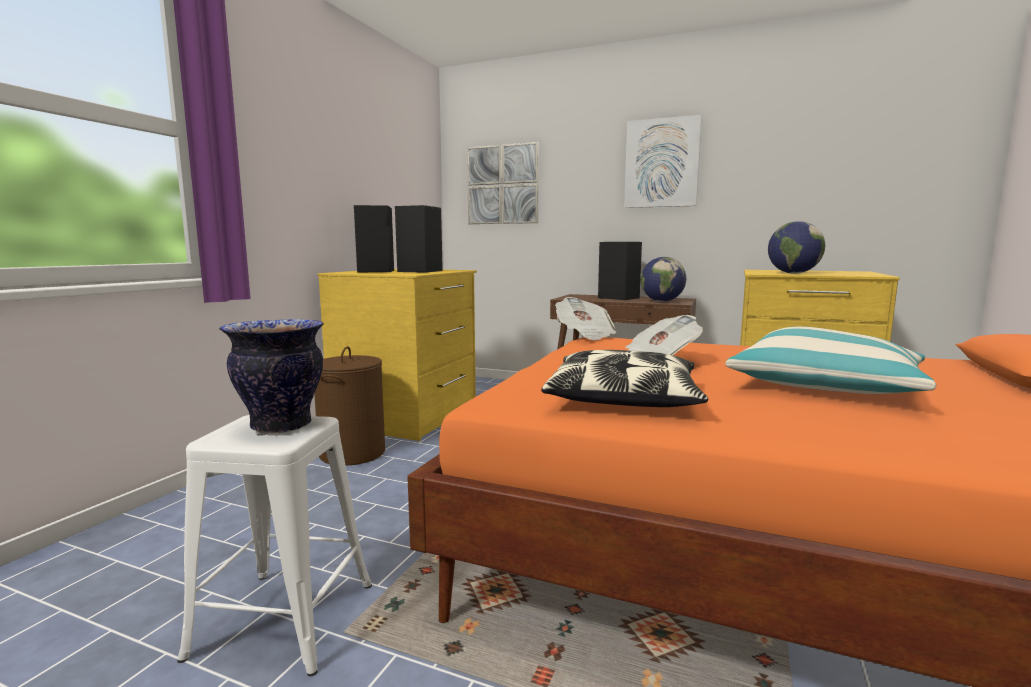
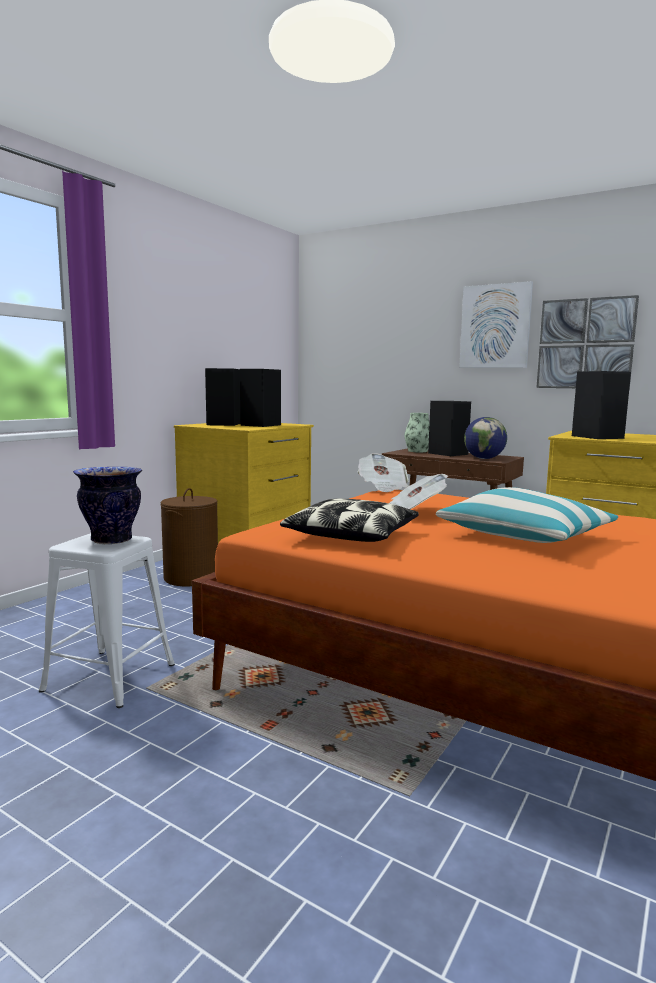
camera: 10 degrees right, 0 degrees up
(502, 185) = (351, 344): picture -> picture (585, 344)
(584, 296) = (417, 451): none -> vase
(793, 273) = (598, 437): globe -> black speaker

